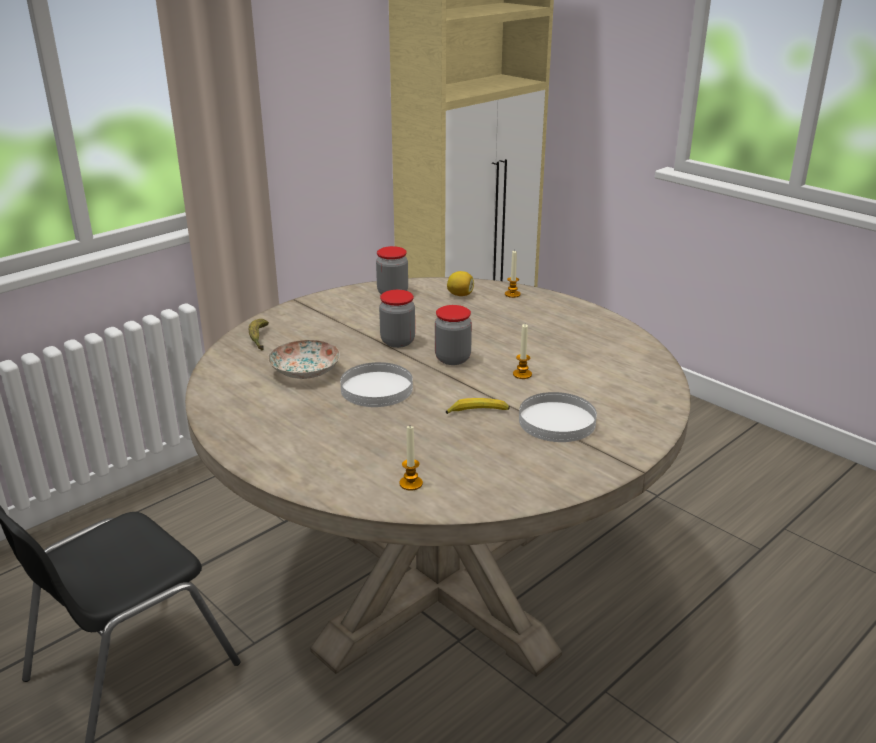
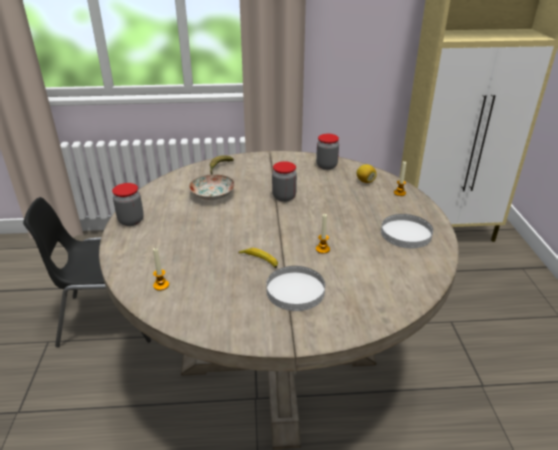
camera: 40 degrees right, 5 degrees up
(376, 388) = (230, 220): white plate -> white plate (405, 233)
(452, 359) = (297, 220): jar -> jar (131, 221)

